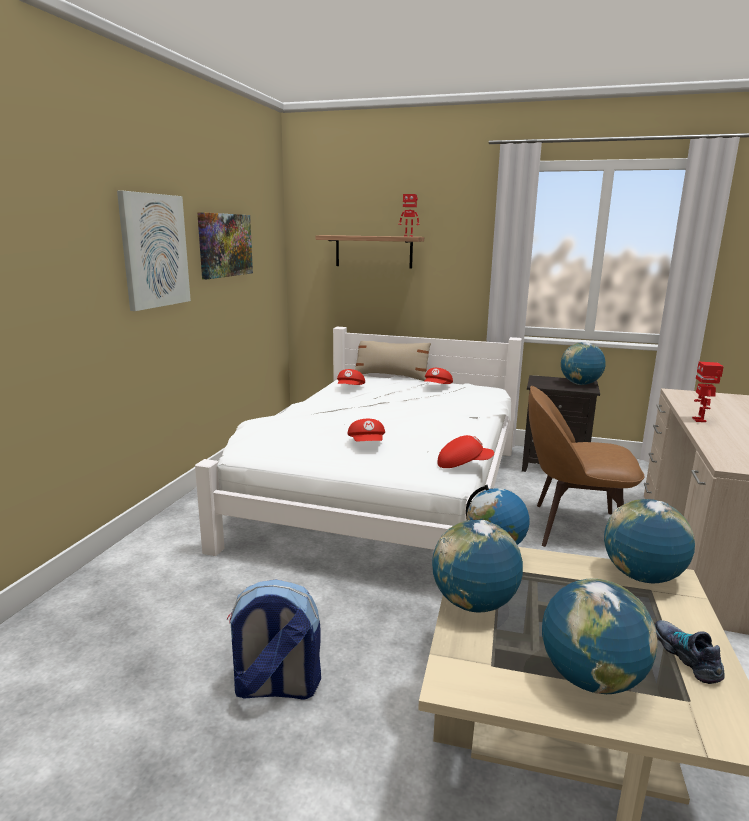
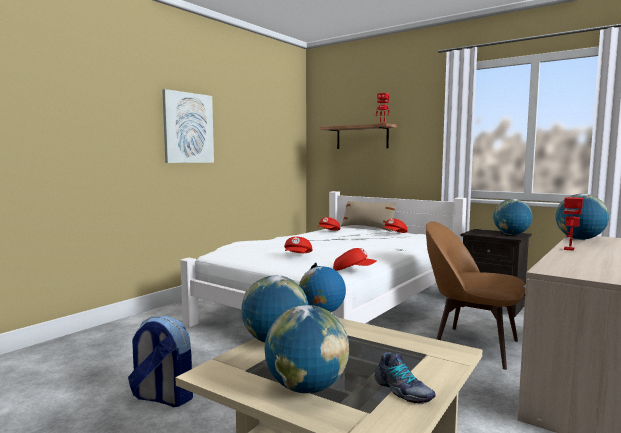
camera: 20 degrees right, 10 degrees down
(225, 245) = (248, 130): picture -> none
(642, 576) = (428, 346): globe -> globe (579, 239)
(687, 656) = (402, 391): shoe -> shoe turned 135 degrees clockwise

